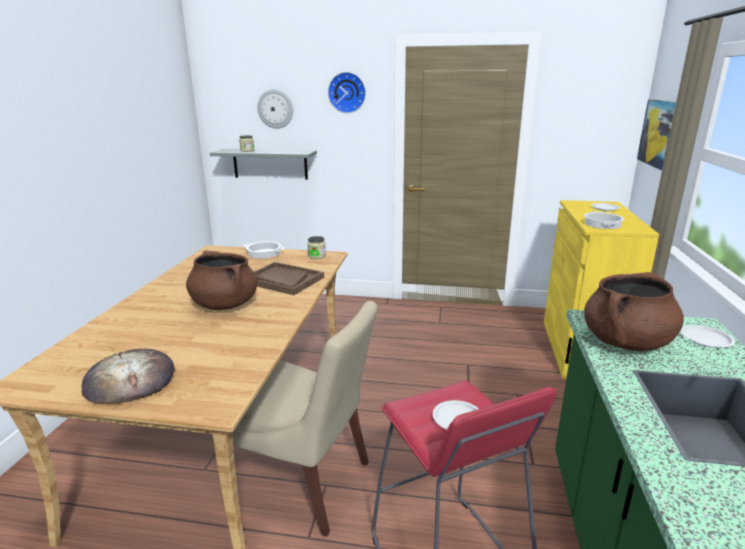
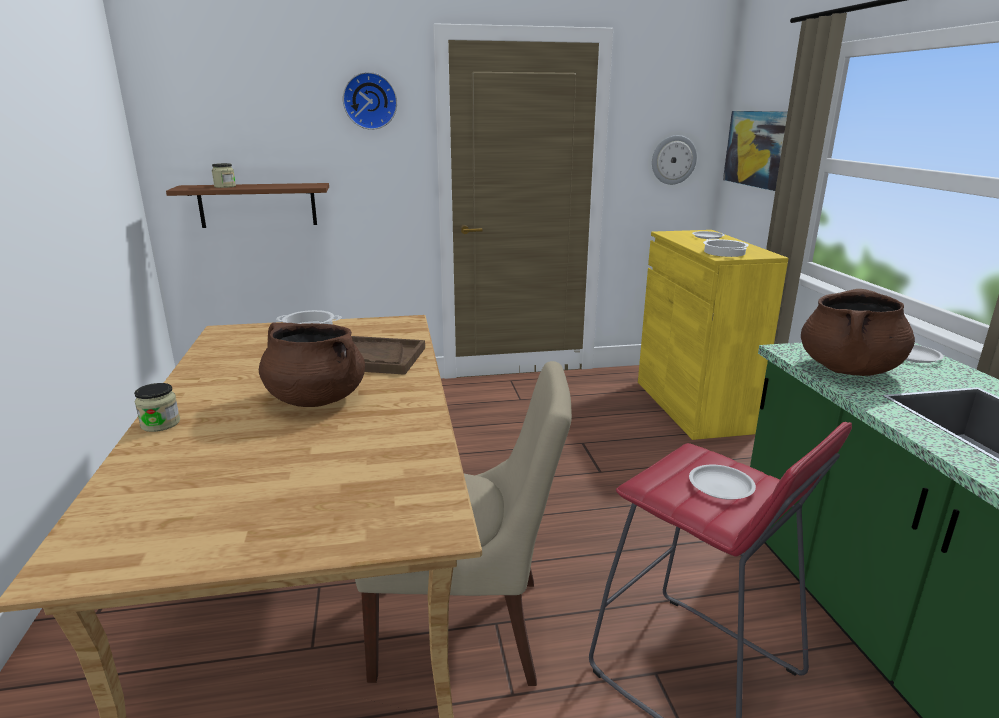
camera: 20 degrees left, 0 degrees up
(130, 380) = (267, 521): bread -> none
(270, 164) = (258, 205): grey shelf -> brown shelf
(275, 109) = (263, 124): wall clock -> wall clock (673, 160)
(317, 256) = (389, 323): jar -> jar (160, 424)

